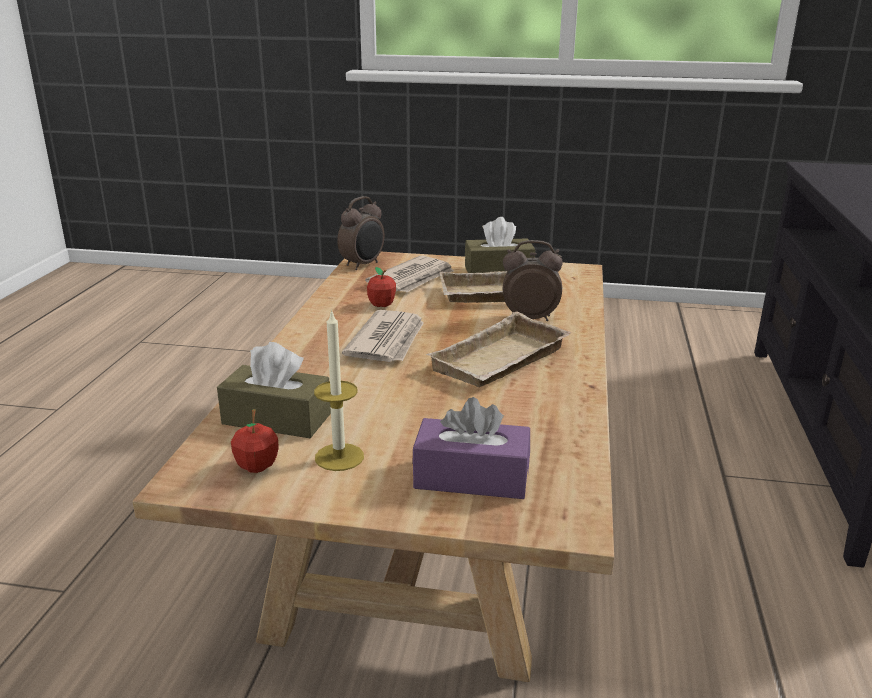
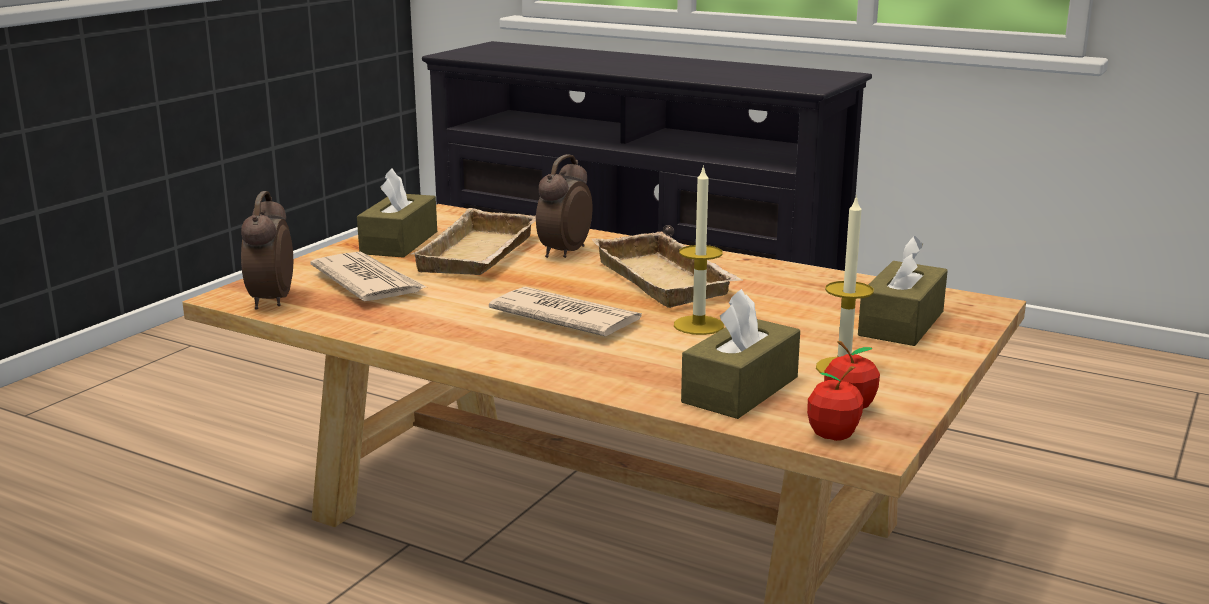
camera: 70 degrees left, 5 degrees down
(363, 265) = (270, 301): alarm clock -> alarm clock turned 150 degrees counterclockwise
(381, 305) = (442, 308): apple -> apple (833, 435)
(403, 387) = (698, 325): none -> candle
(471, 477) = (901, 323): purple tissue box -> brown tissue box

